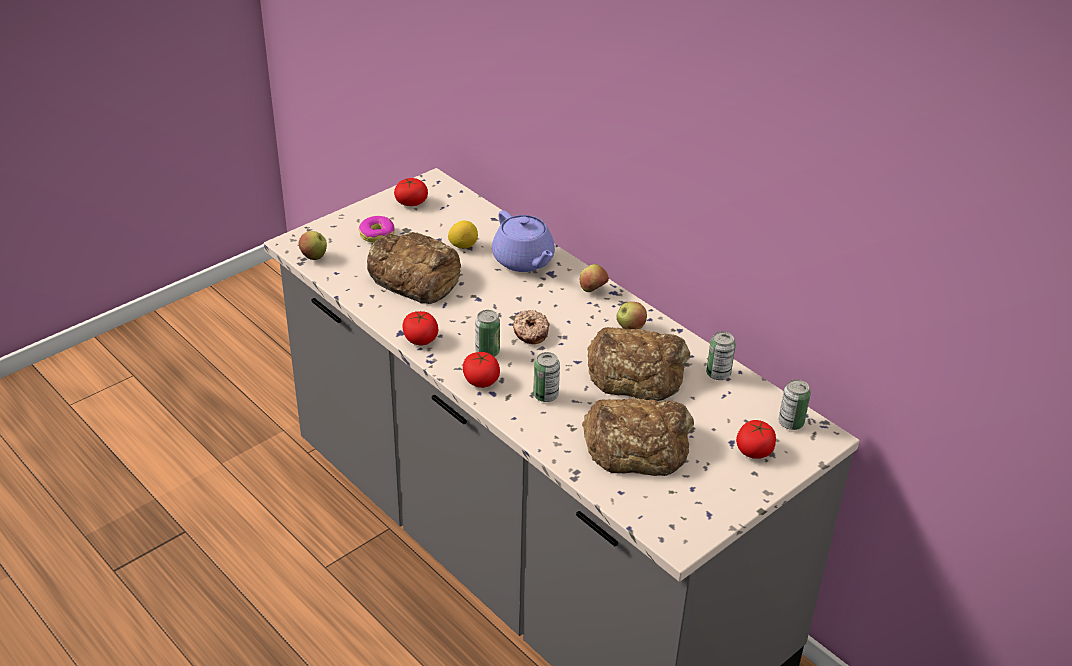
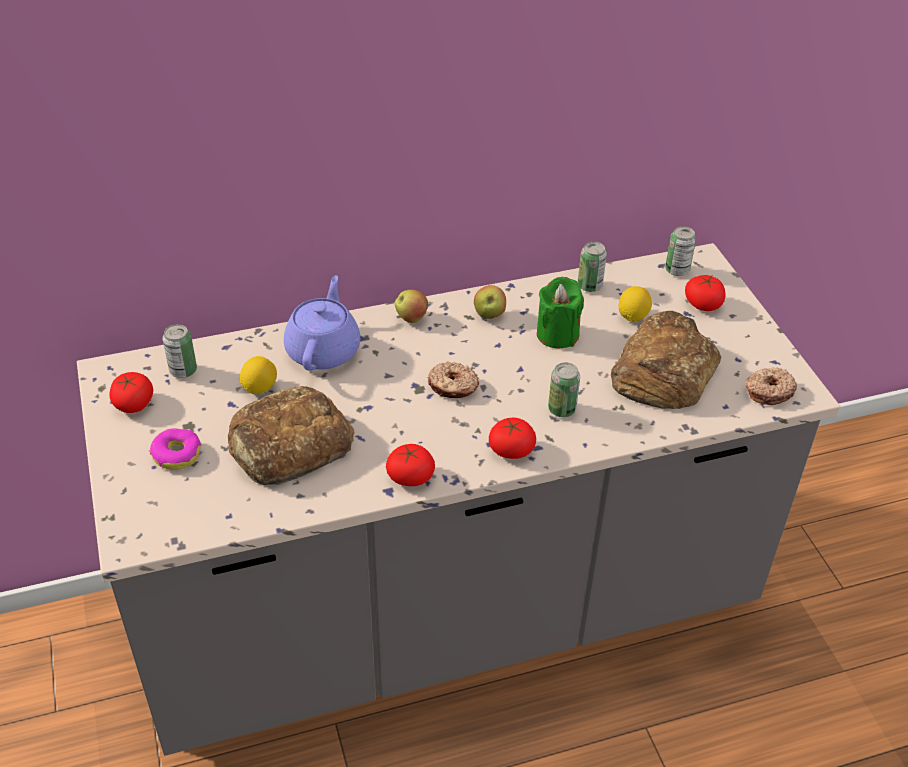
camera: 65 degrees left, 5 degrees up
(314, 257) = (178, 528): apple -> none
(487, 352) = (466, 430): can -> can (183, 370)
(524, 261) = (324, 350): purple teapot -> purple teapot turned 75 degrees counterclockwise
(636, 371) = (557, 334): bread -> green candle
(662, 517) = (768, 391): none -> donut
(698, 409) = (632, 316): none -> lemon

